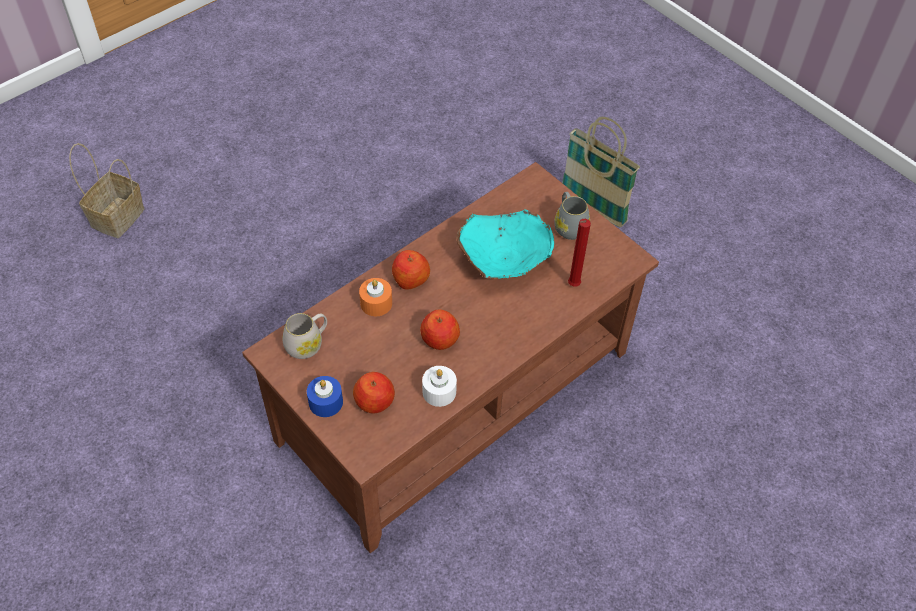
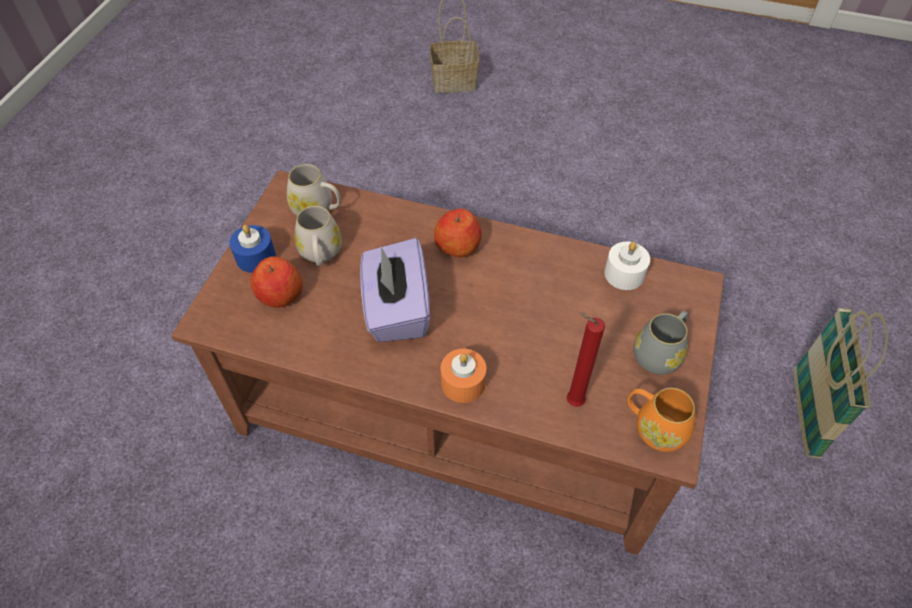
camera: 60 degrees right, 0 degrees up
(355, 361) = (320, 254): none -> white mug
(376, 303) = (405, 234): orange candle -> orange candle (463, 383)
(439, 339) = (396, 310): apple -> purple tissue box
(439, 392) = (326, 344): white candle -> white candle (624, 274)
(503, 260) = (551, 314): turquoise bowl -> none
(614, 258) = (654, 427): none -> orange mug

